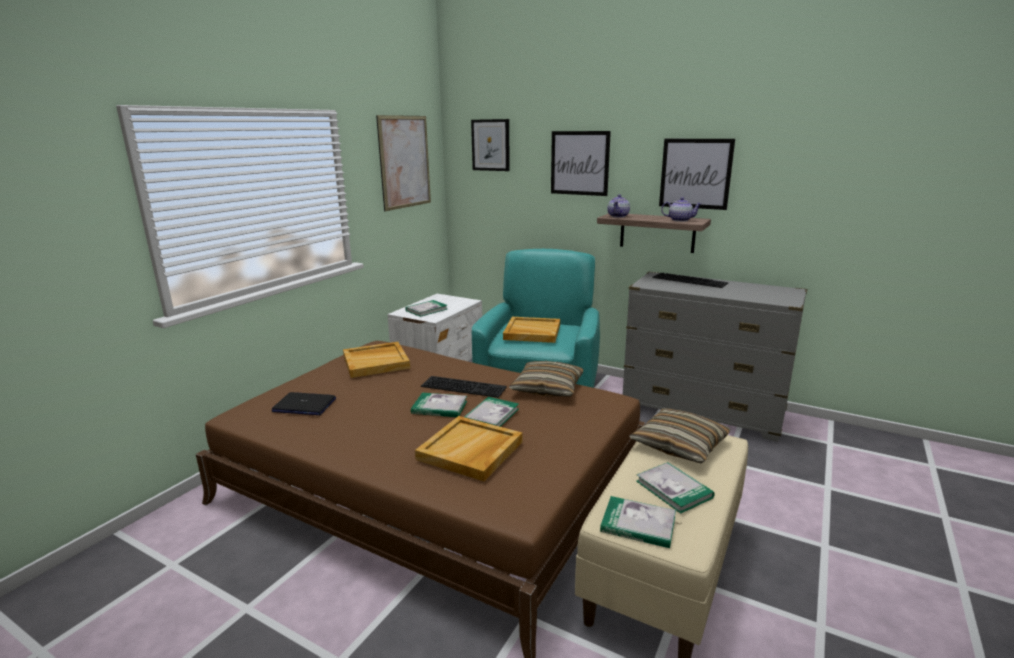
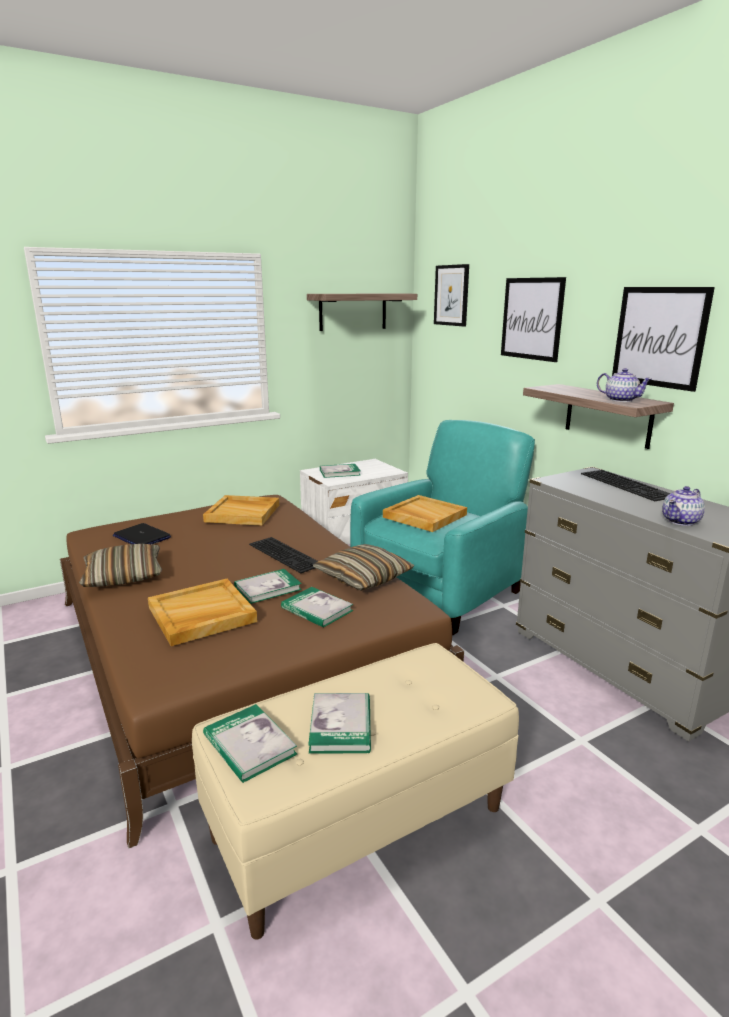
camera: 30 degrees right, 0 degrees up
(405, 162) = (353, 311): picture -> shelf
(439, 407) = (235, 567): book -> book (317, 609)
(618, 216) = (553, 388): teapot -> teapot (681, 521)
(679, 445) = (421, 681): pillow -> pillow (123, 576)

